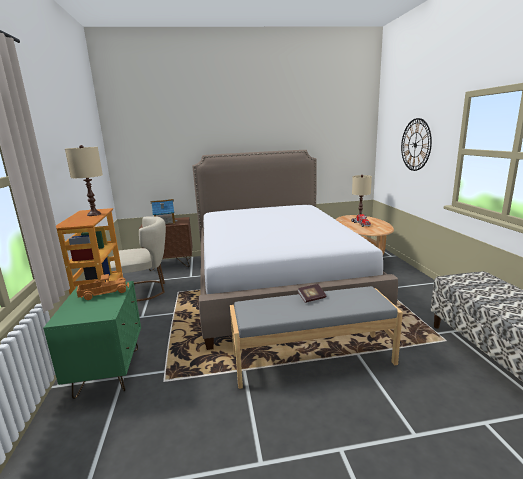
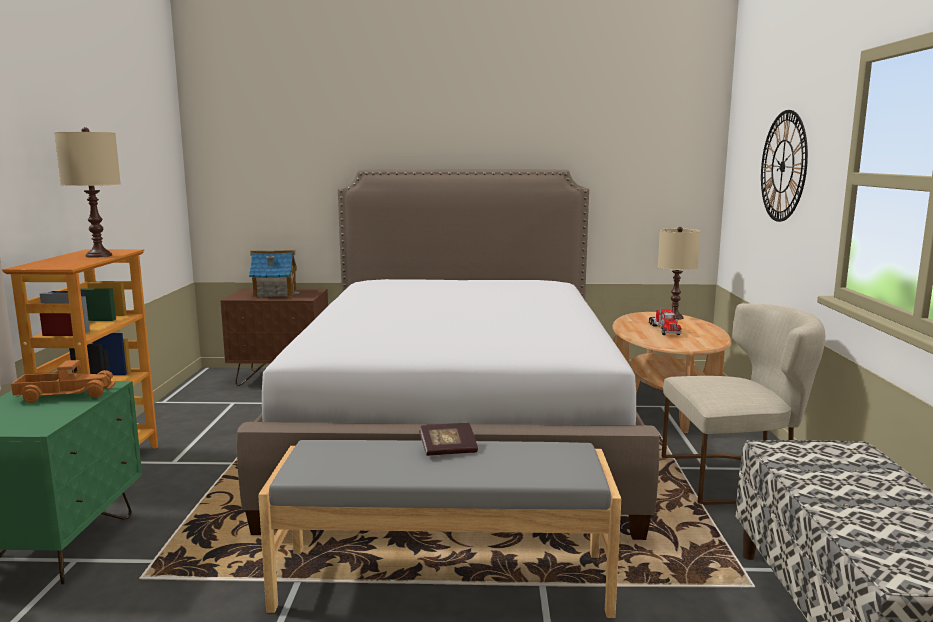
camera: 10 degrees right, 5 degrees down
(145, 290) = (206, 418): beige chair -> beige chair (735, 478)

